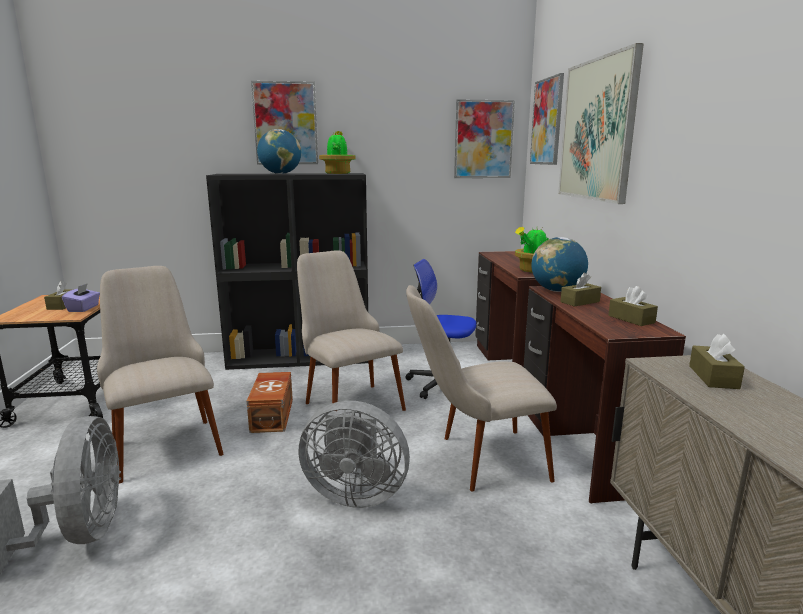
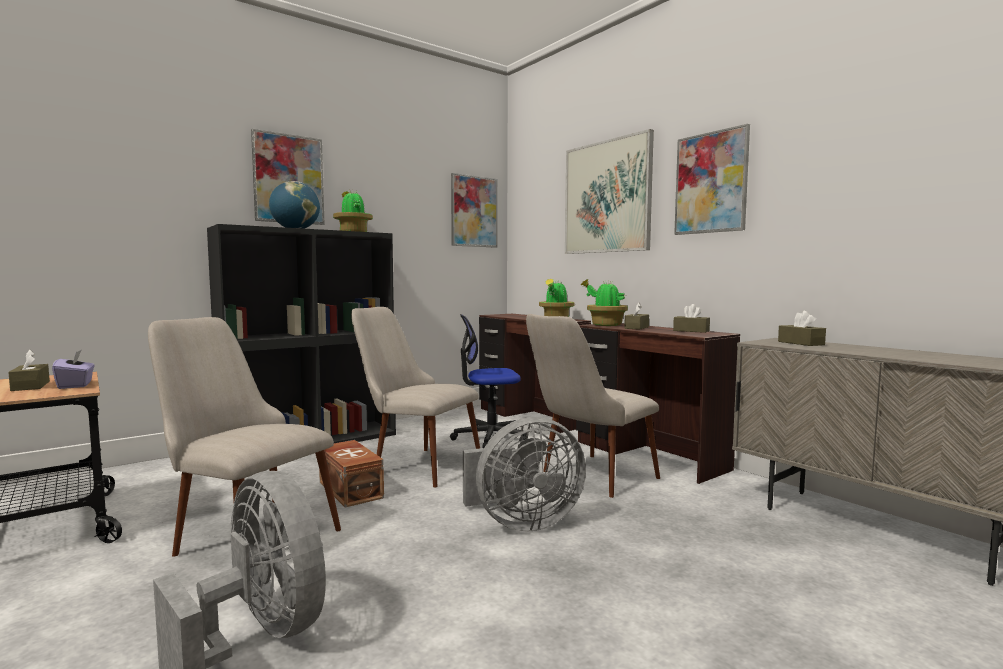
camera: 30 degrees left, 10 degrees down
(547, 122) = (537, 196): picture -> picture (711, 183)
(557, 291) = (605, 325): globe -> potted plant

